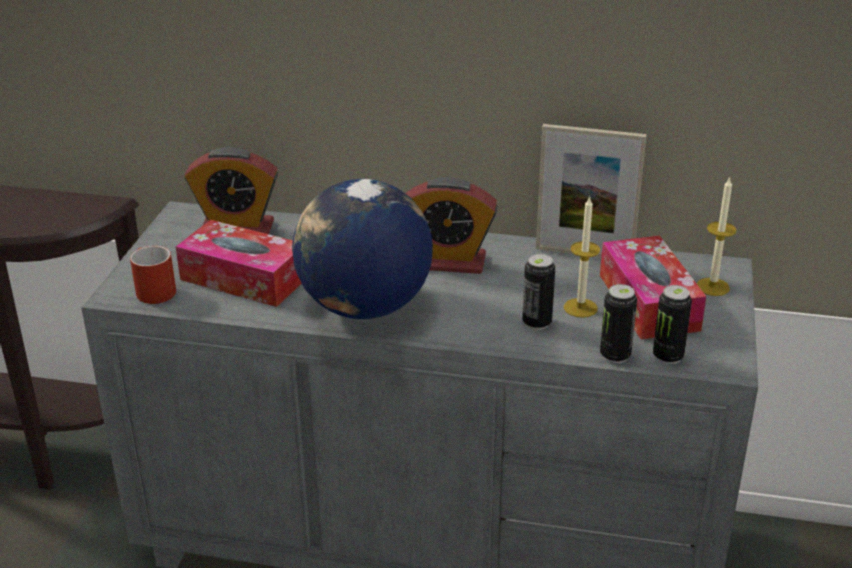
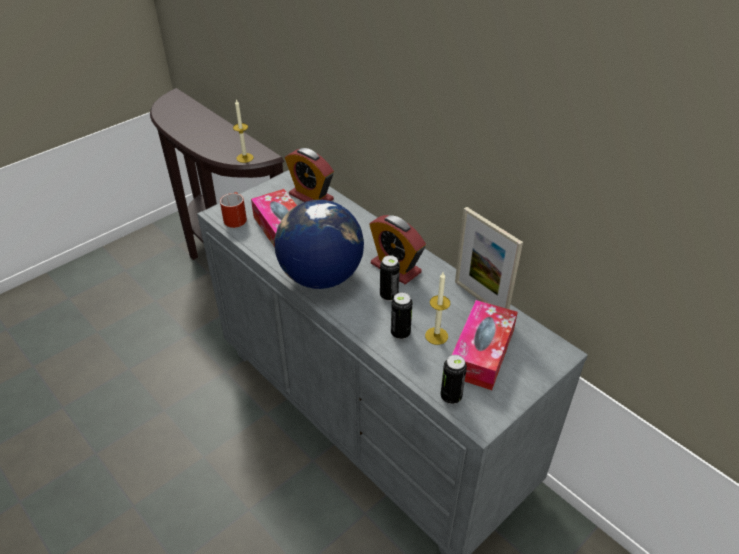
camera: 35 degrees right, 10 degrees up
(615, 355) = (420, 379): can -> can (389, 295)
(712, 287) = (536, 362): candle -> candle (245, 158)

